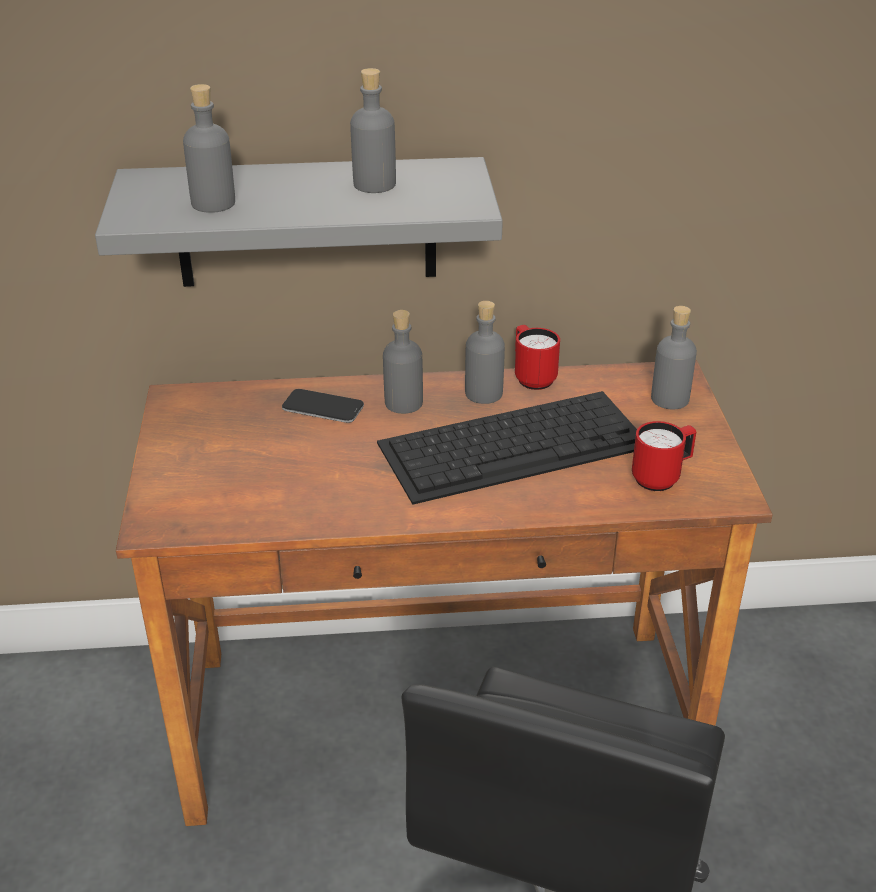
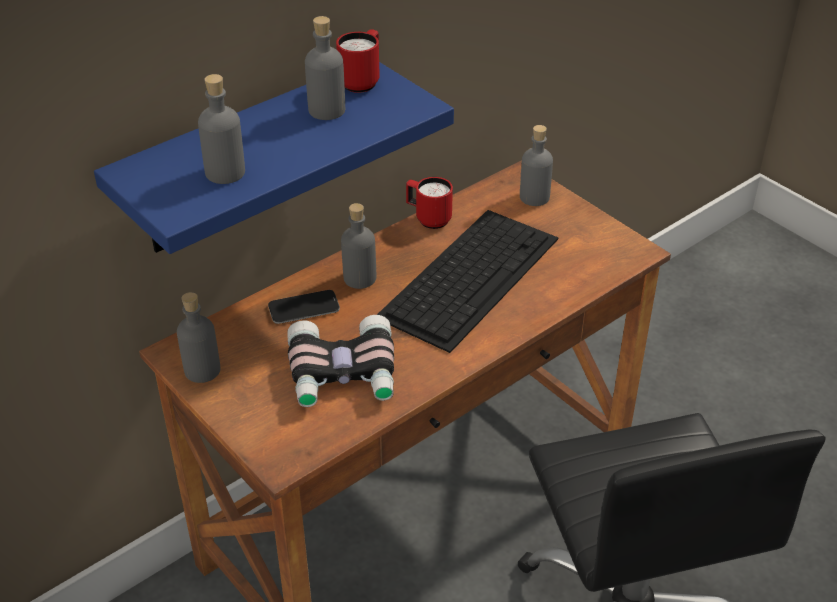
camera: 35 degrees left, 5 degrees up
(290, 479) = (343, 375): none -> binoculars
(306, 222) = (248, 159): grey shelf -> blue shelf
(483, 393) = (408, 246): grey bottle -> grey bottle (202, 370)
(661, 477) = (585, 258): red mug -> red mug (362, 81)

